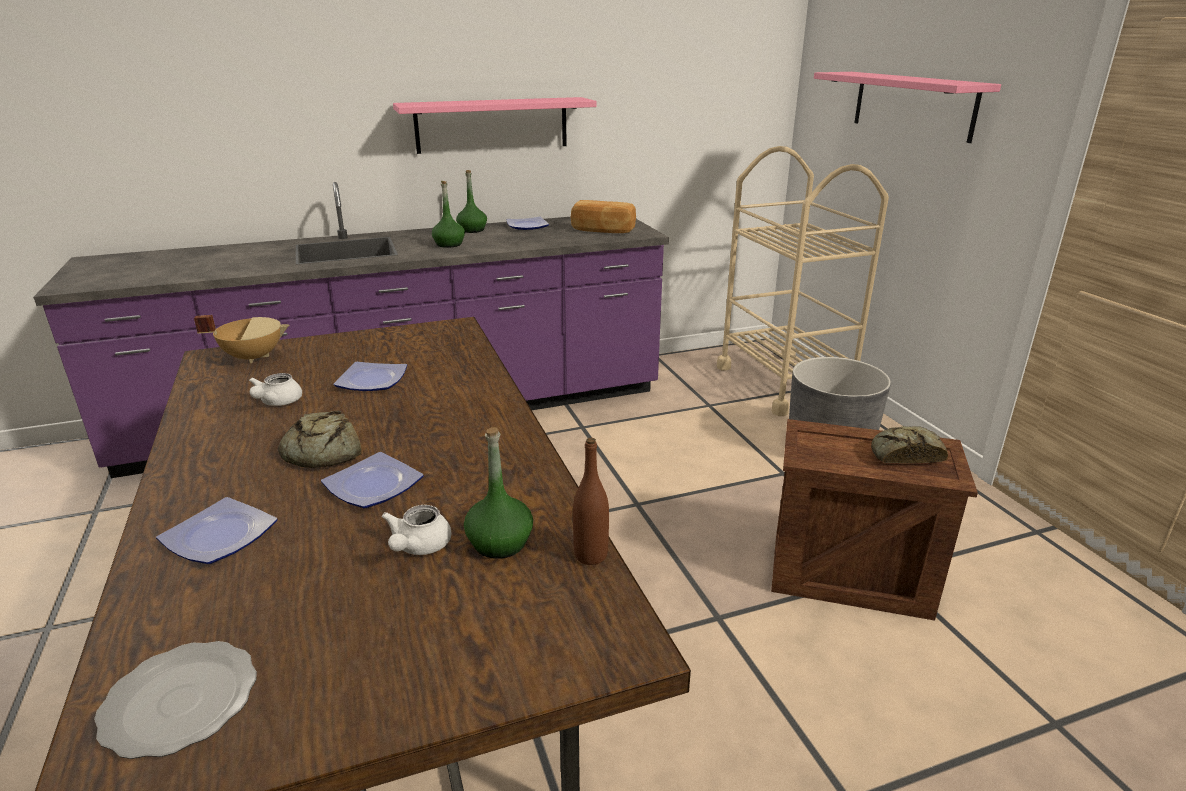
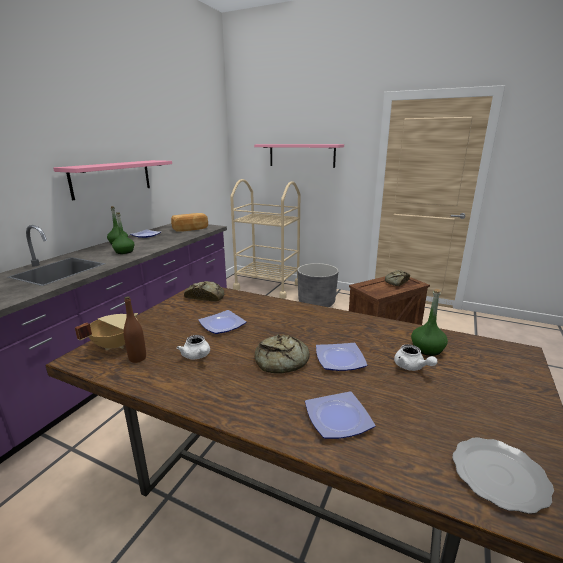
camera: 45 degrees left, 5 degrees down
(438, 338) = (205, 296): none -> bread
(591, 555) = (455, 336): brown bottle -> brown bottle (137, 358)

